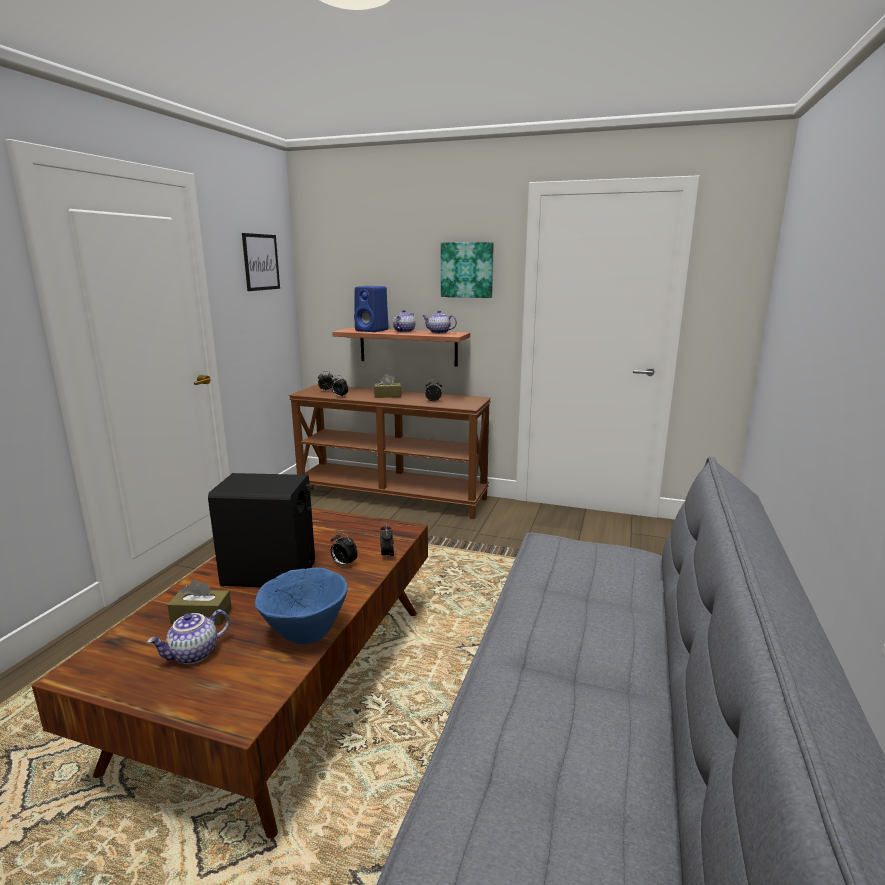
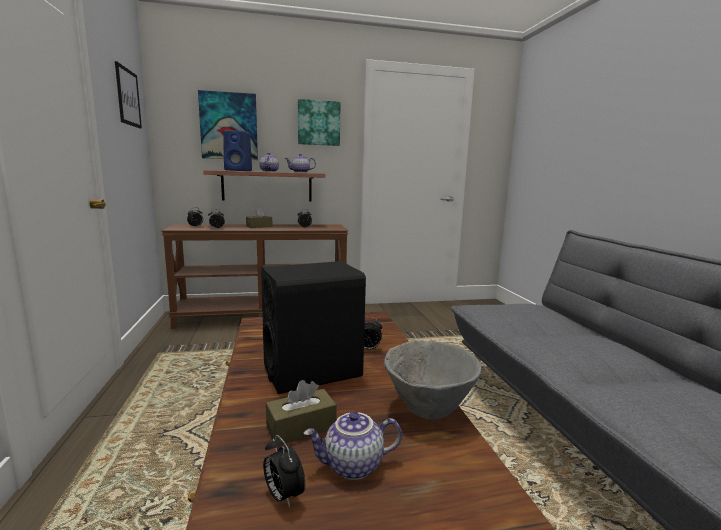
camera: 30 degrees left, 5 degrees down
(194, 655) = (353, 466): teapot -> teapot turned 60 degrees clockwise
(305, 634) = (428, 409): blue bowl -> grey bowl
(369, 278) = (229, 126): none -> picture
(387, 555) = (392, 336): alarm clock -> alarm clock (283, 495)

